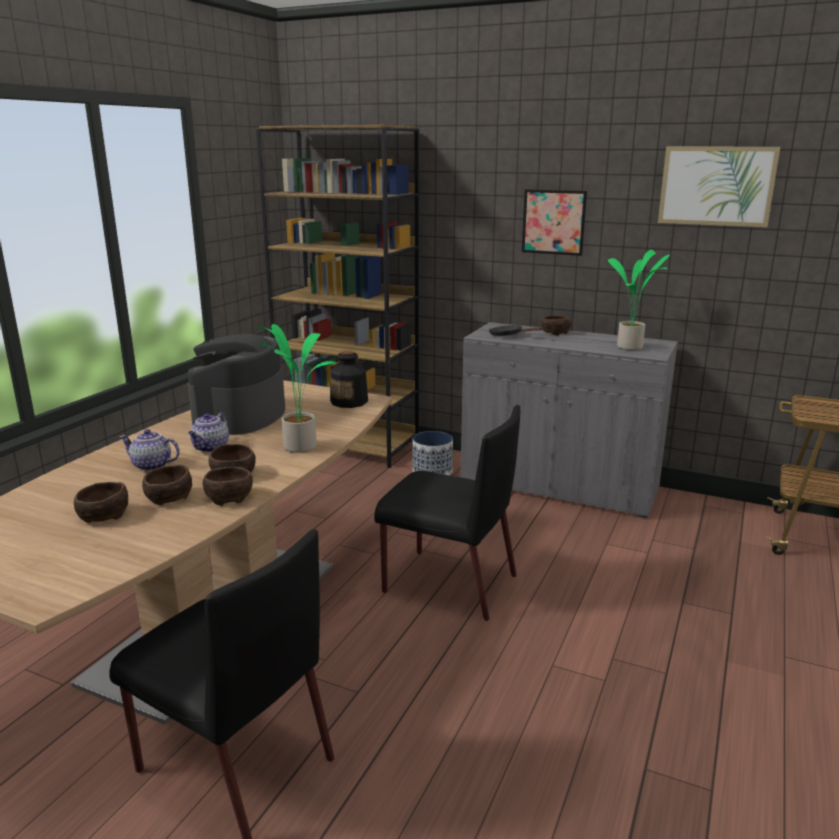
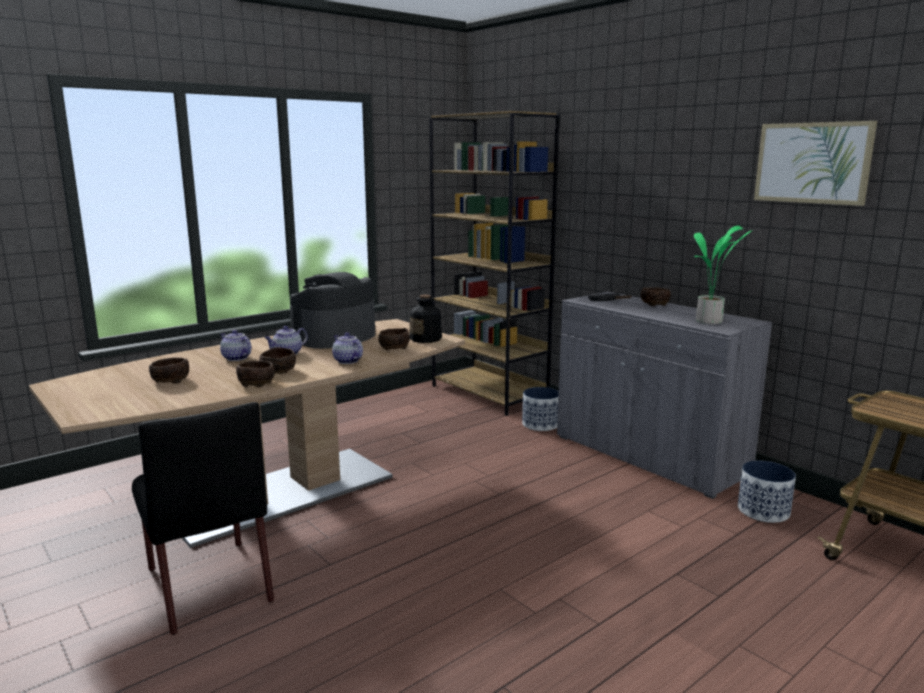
camera: 25 degrees right, 5 degrees down
(168, 498) = (220, 377): brown bowl -> brown bowl (393, 348)
(299, 446) = (347, 361): potted plant -> teapot
(447, 583) = (471, 508): black chair -> none
(553, 222) = (663, 198): picture -> none
(694, 521) = (762, 511): none -> planter

